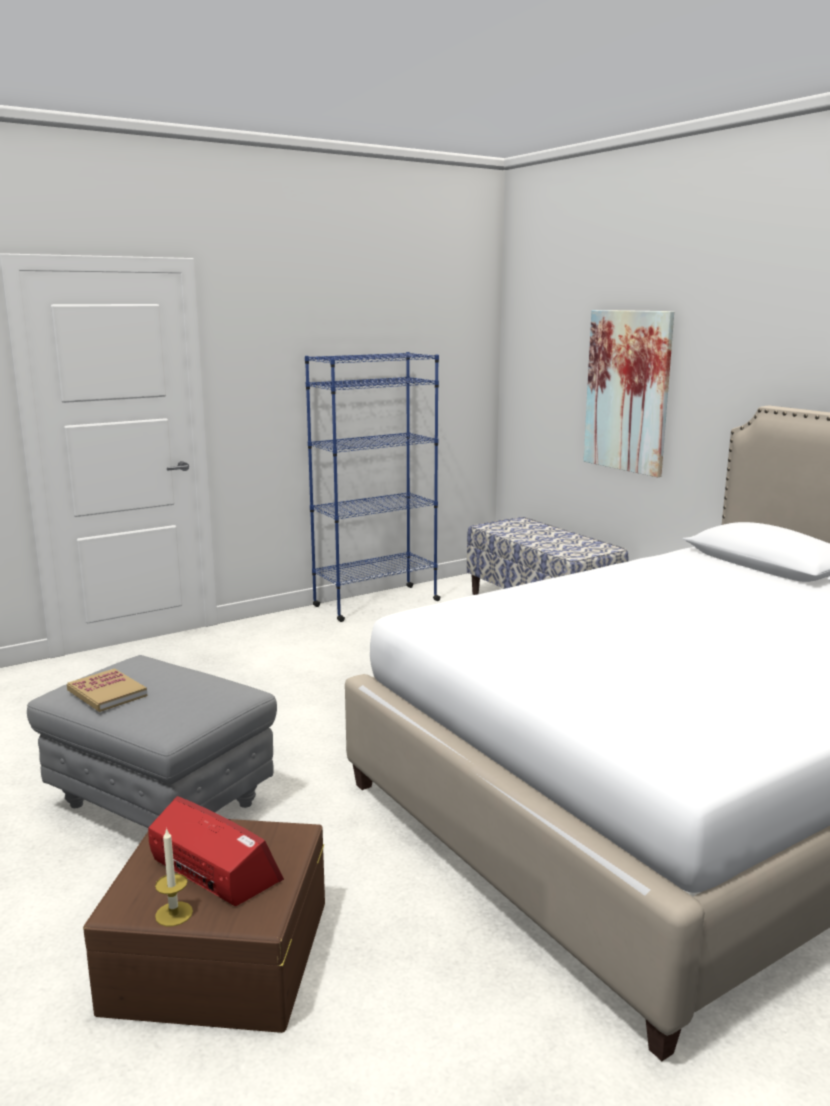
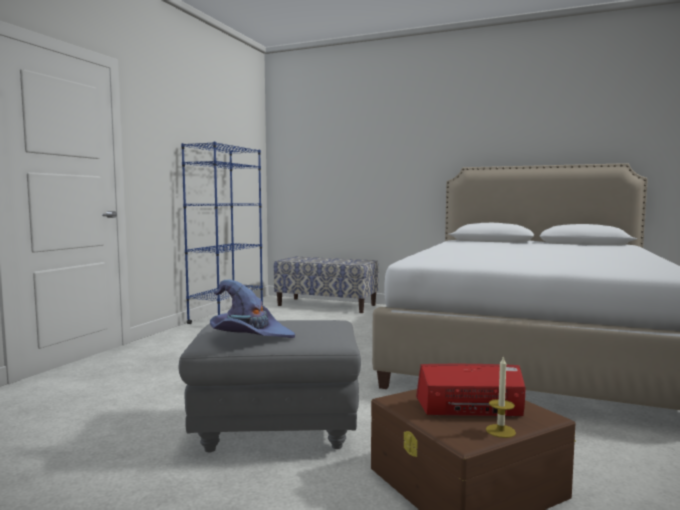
camera: 35 degrees left, 10 degrees down
(107, 693) = (249, 335): book -> purple hat
(627, 391) = (367, 172): picture -> none

